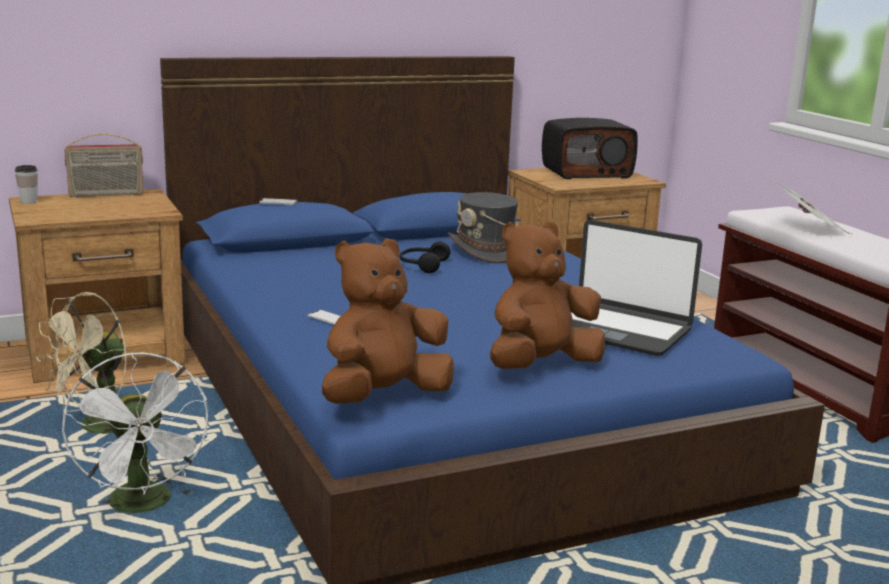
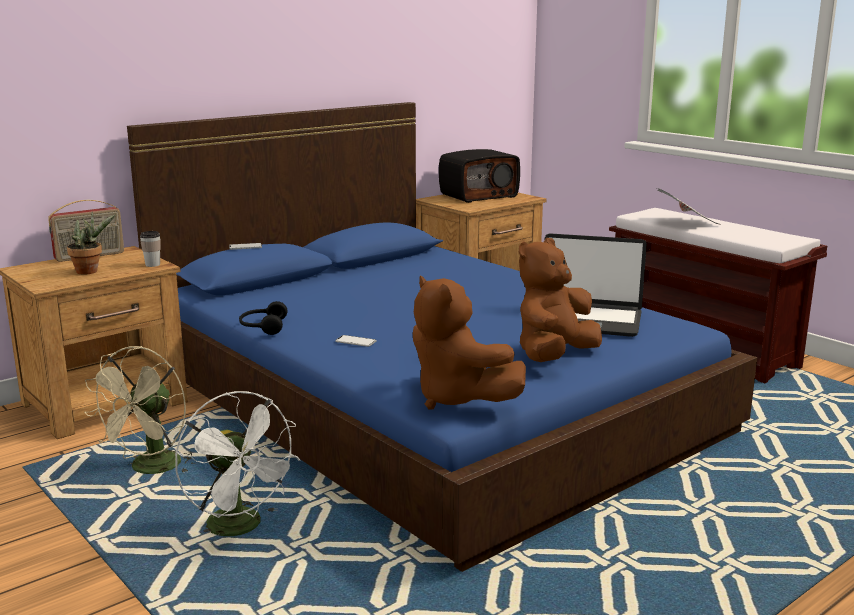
camera: 15 degrees left, 0 degrees up
(29, 202) = (23, 270): cup -> cup (152, 265)
(90, 209) = (90, 271): none -> potted plant
(383, 397) = (457, 398): brown plush toy -> brown plush toy turned 75 degrees counterclockwise
(422, 265) = (390, 287): black headphones -> black headphones (262, 327)
(486, 250) = (430, 269): grey hat -> none

